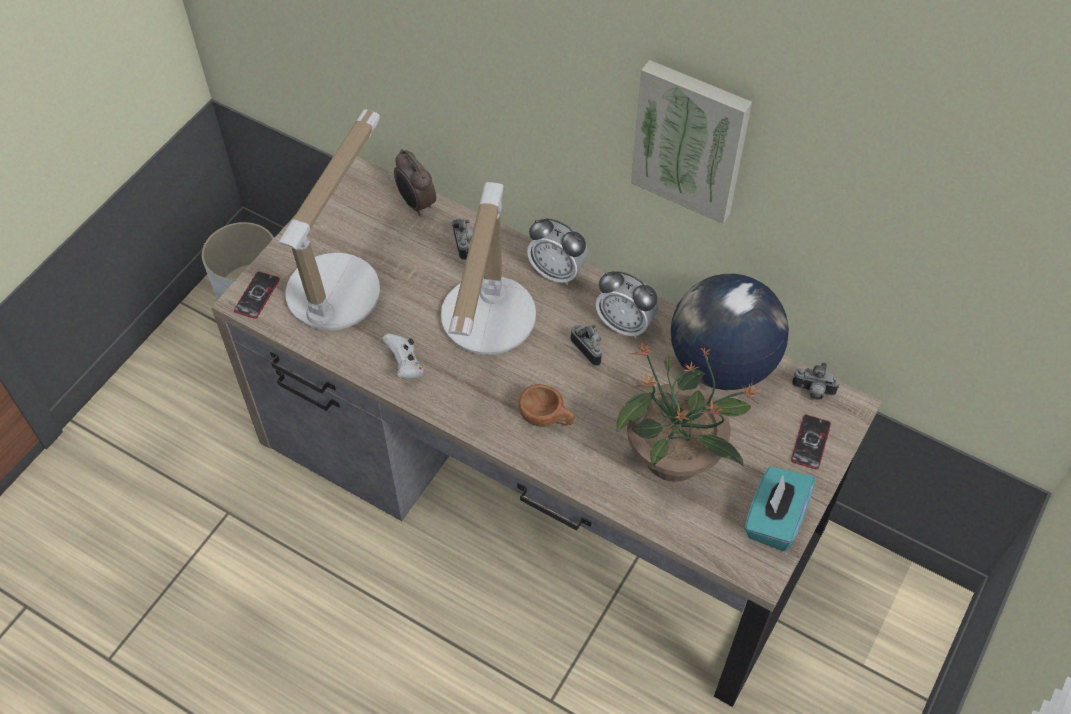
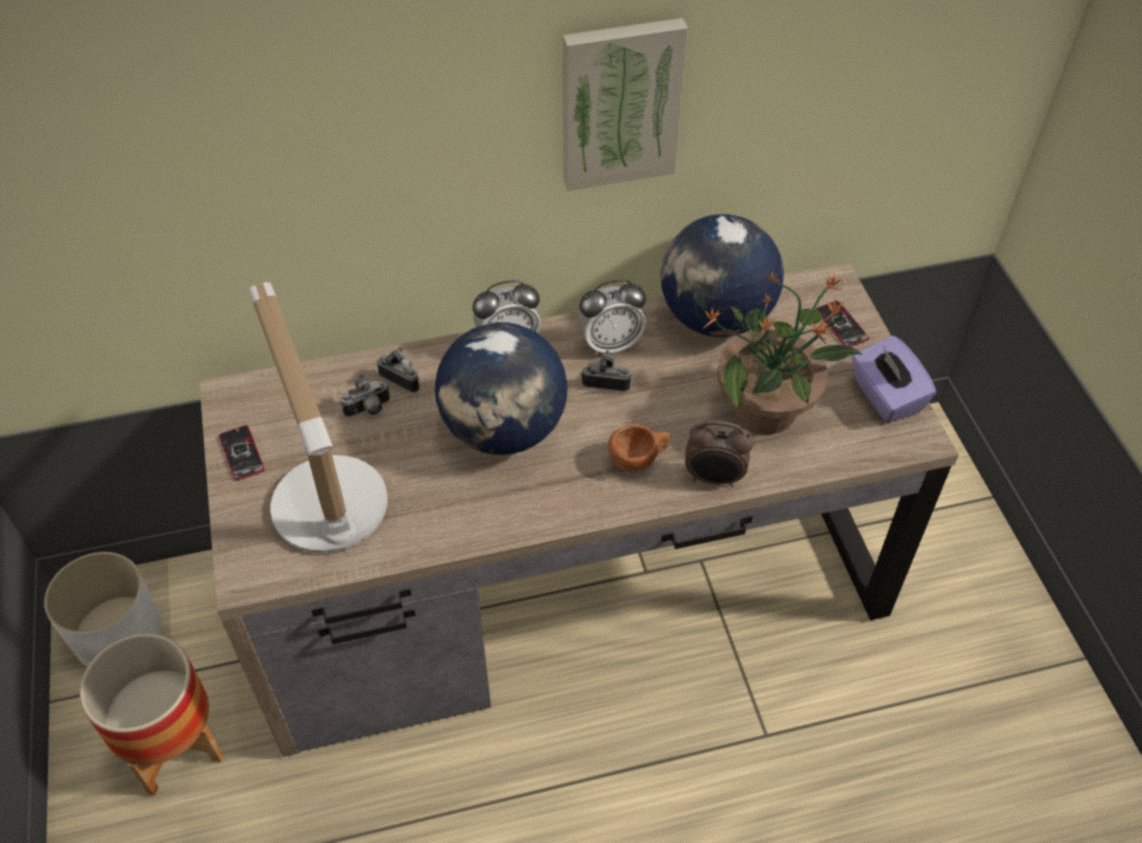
camera: 45 degrees left, 5 degrees down
(214, 385) = (175, 746): none -> planter
(257, 295) = (254, 564): phone -> phone (241, 453)
(405, 365) = (471, 512): white game controller -> none
(416, 204) = (316, 378): alarm clock -> alarm clock (714, 478)
(486, 328) = (503, 430): table lamp -> globe
(774, 519) = (885, 396): turquoise tissue box -> purple tissue box
(812, 392) = (799, 290): camera -> camera (369, 410)

